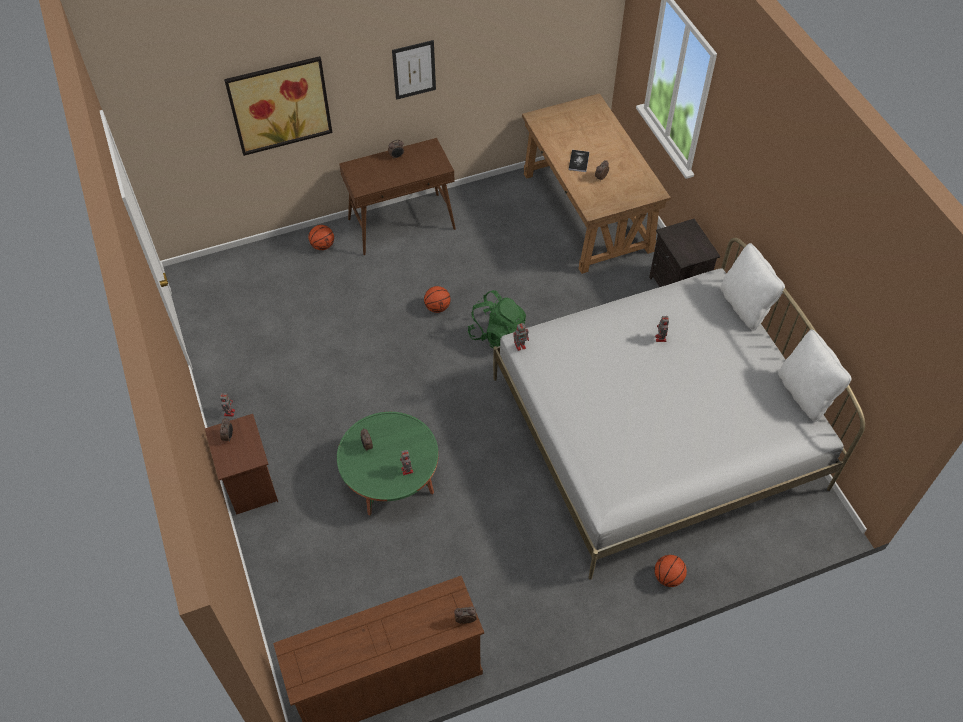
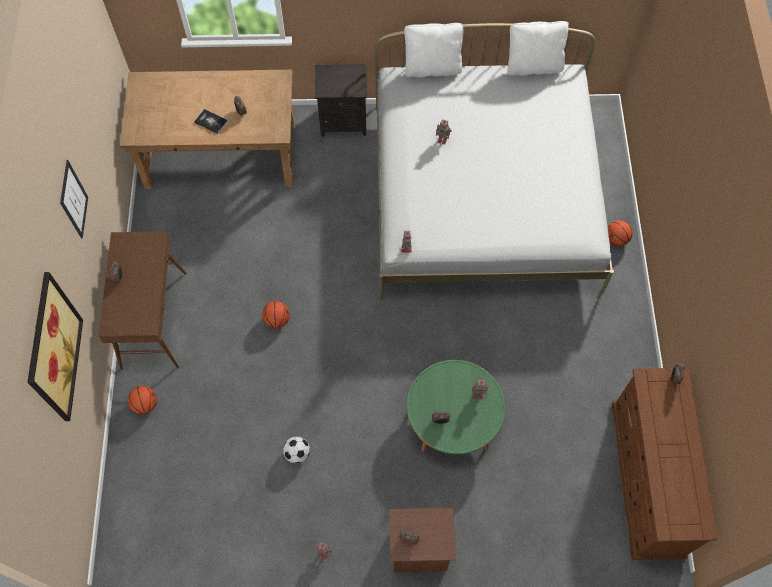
camera: 70 degrees left, 10 degrees up
(314, 364) = (297, 453): none -> football
(497, 335) = (332, 279): green backpack -> none

